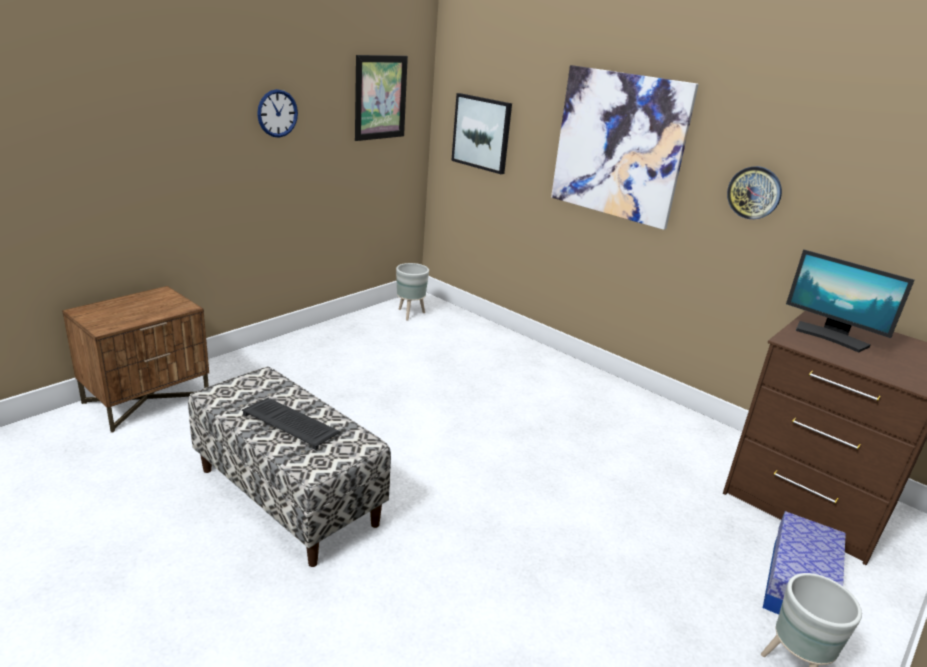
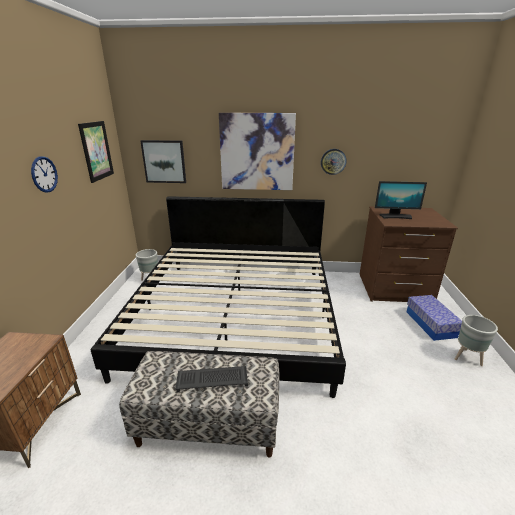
camera: 35 degrees left, 0 degrees up
(467, 403) = (235, 314): none -> bed

